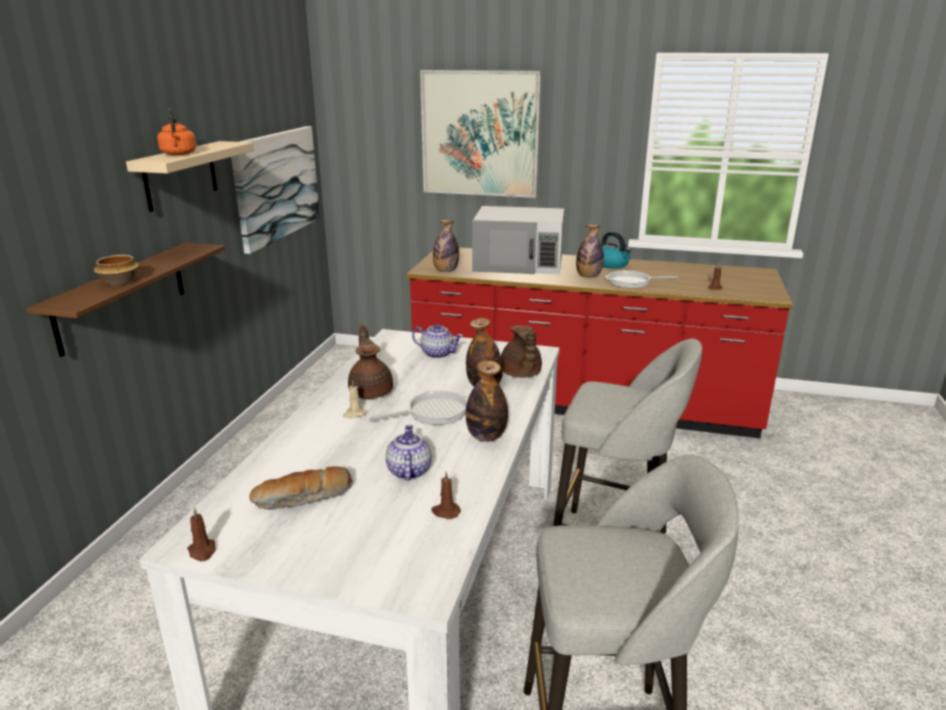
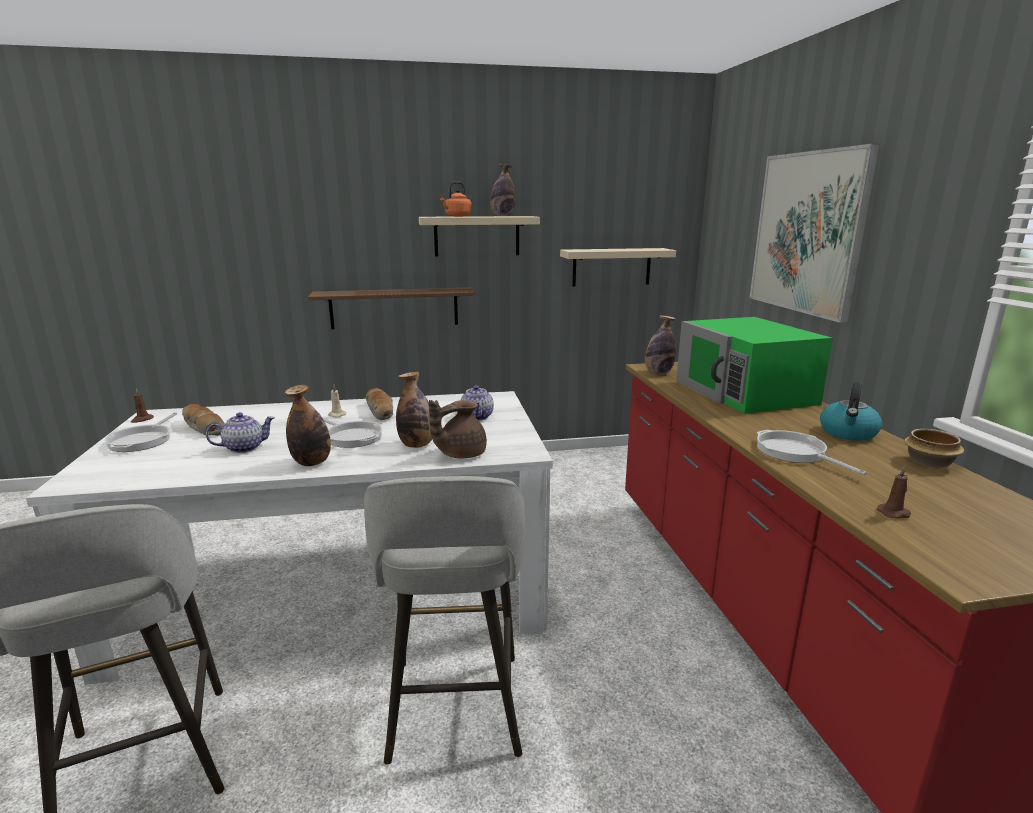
camera: 65 degrees right, 5 degrees down
(120, 282) = (369, 292): bowl -> bowl (930, 463)
(277, 185) = (611, 267): picture -> beige shelf
(305, 544) = (143, 440): none -> frying pan
(371, 391) = (381, 411): brown teapot -> bread
(445, 512) = (178, 470): brown candle -> none
(519, 263) = (745, 392): white microwave -> green microwave
(588, 276) = (767, 427): bottle -> bottle (502, 216)

